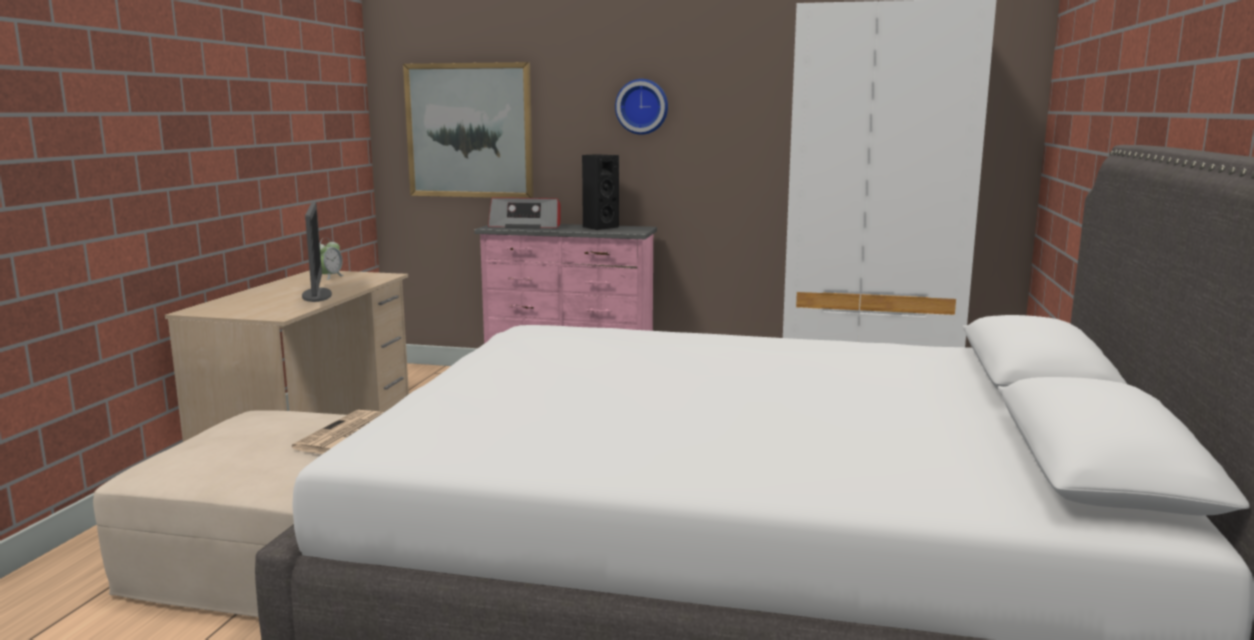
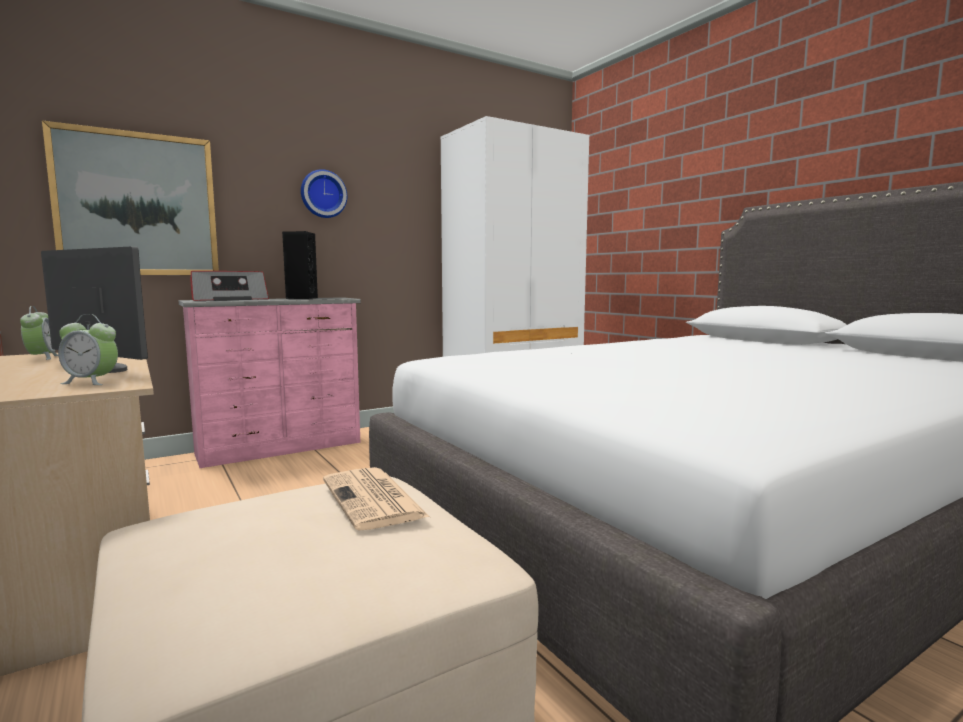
camera: 45 degrees left, 5 degrees down
(278, 309) = (91, 382): none -> alarm clock

